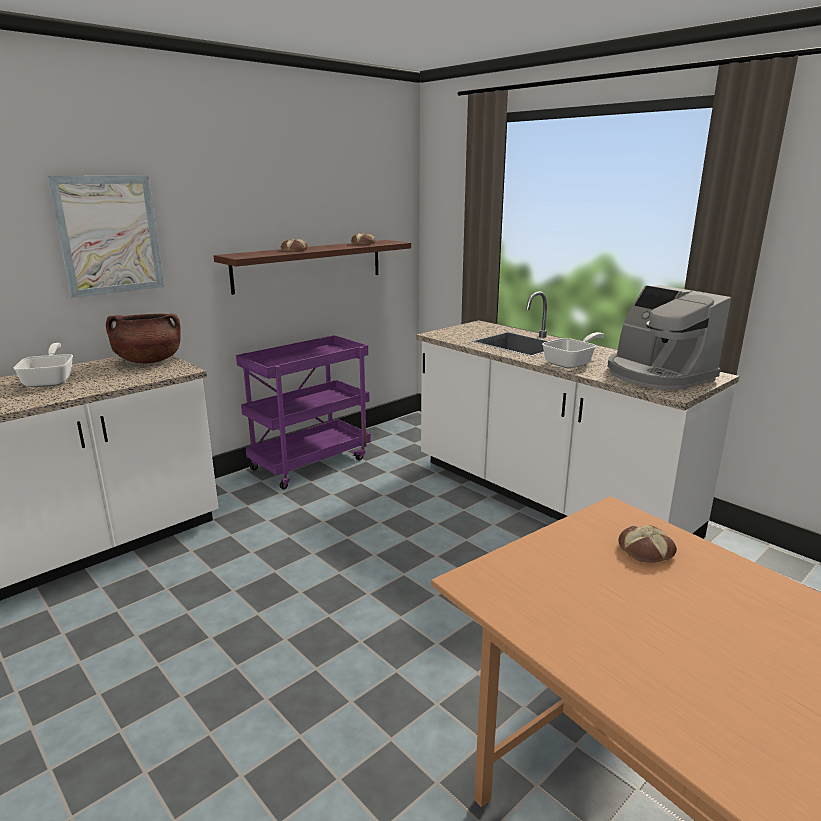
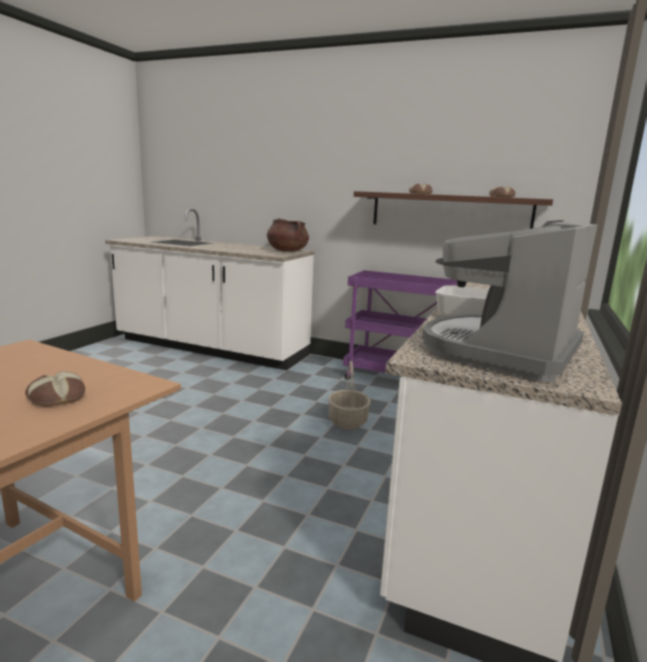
camera: 65 degrees right, 5 degrees down
(51, 380) = (236, 246): frying pan -> none
(109, 235) = (300, 170): picture -> none
(385, 515) = (348, 421): none -> basket

